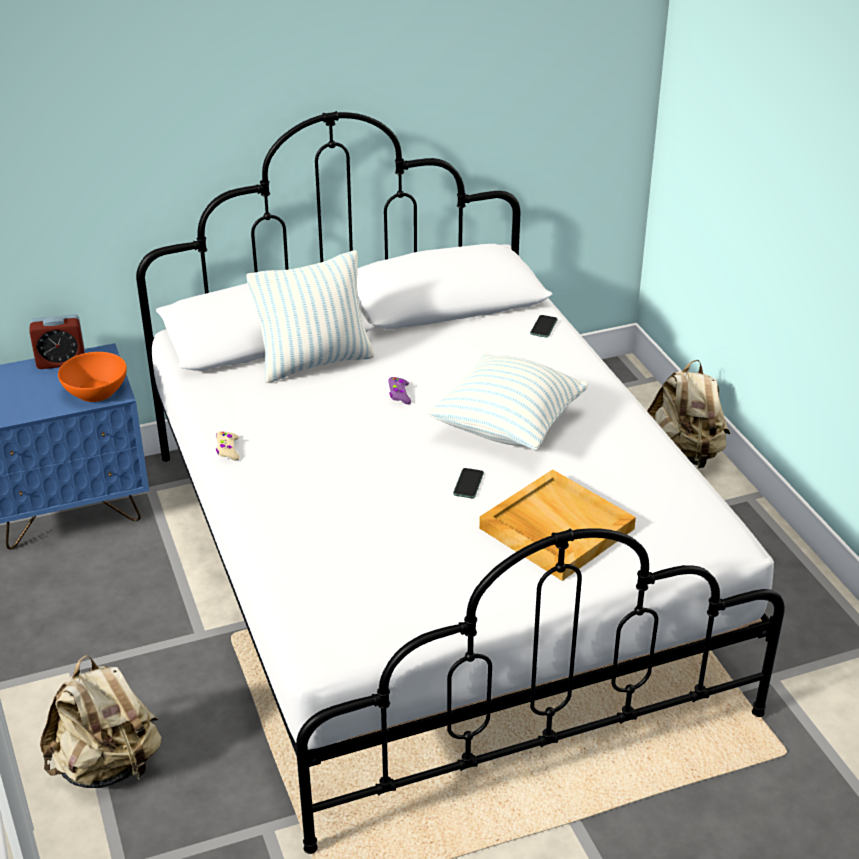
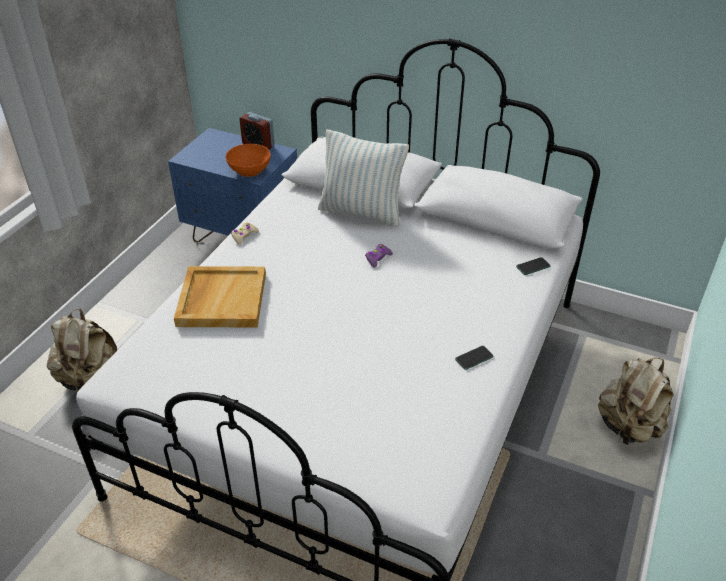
camera: 45 degrees right, 5 degrees up
(468, 484) = (331, 339): phone -> phone (474, 358)
(508, 427) = (409, 318): pillow -> none
(555, 528) = (336, 403): beige tray -> beige tray (221, 299)

